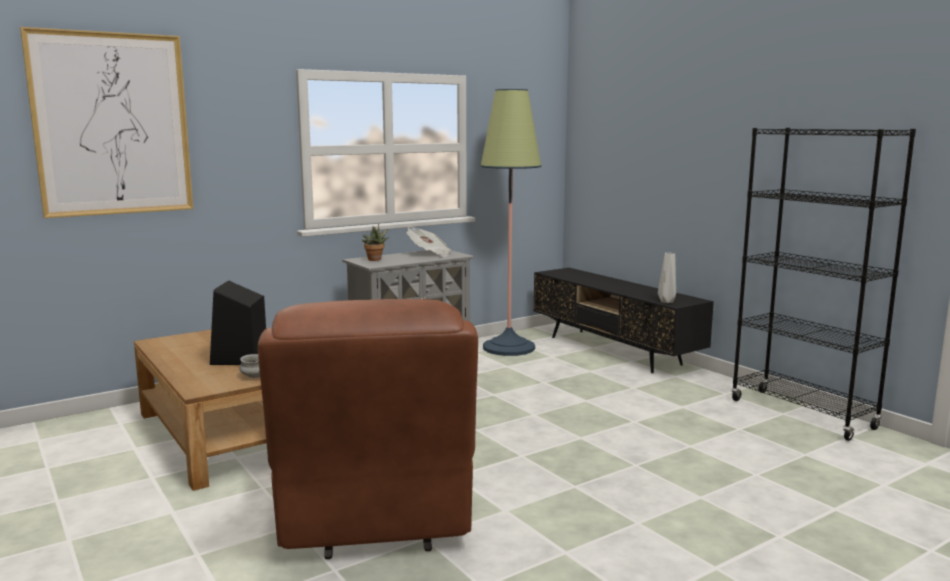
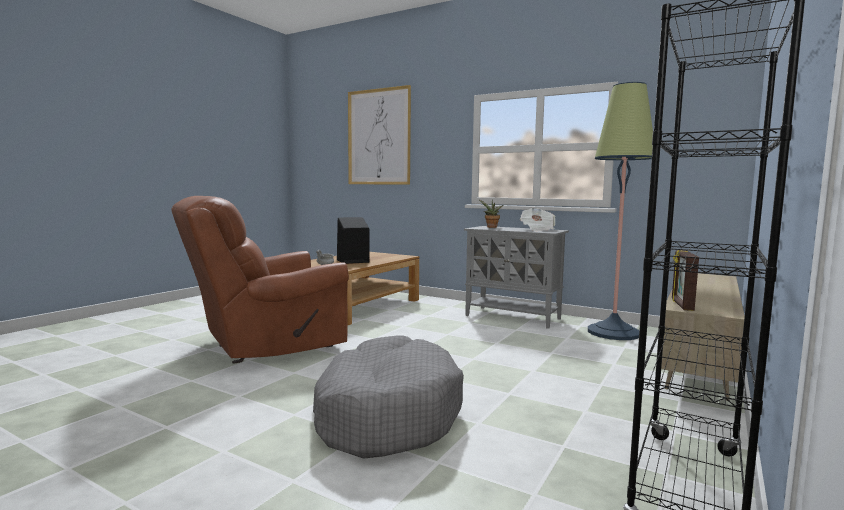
camera: 65 degrees right, 5 degrees down
(613, 350) = (698, 366): black tv stand -> beige tv stand
(657, 478) = (386, 414): none -> grey dog bed
(666, 302) = (681, 305): grey vase -> picture frame

